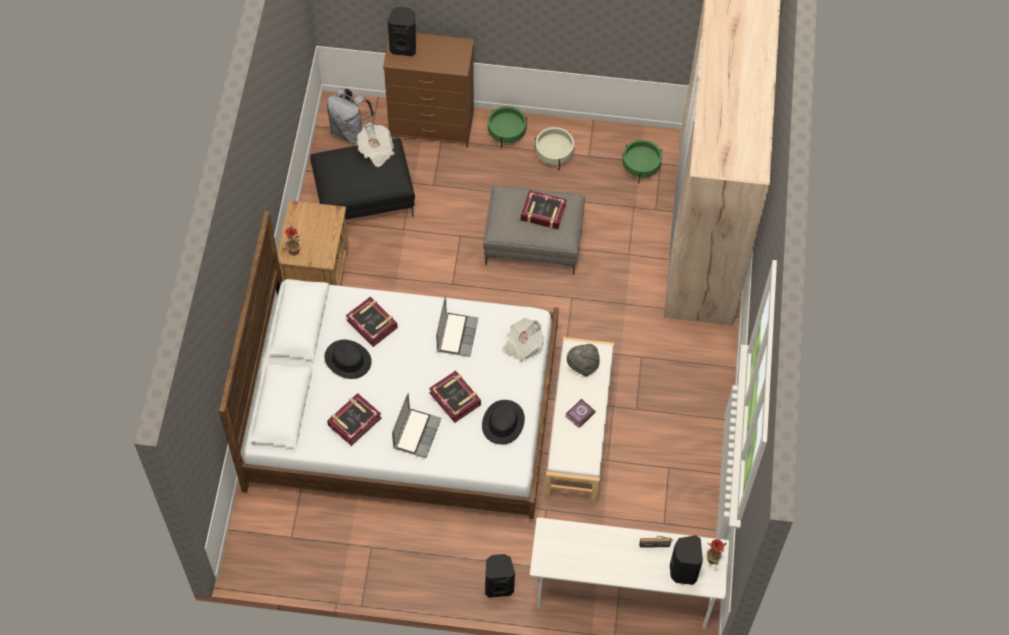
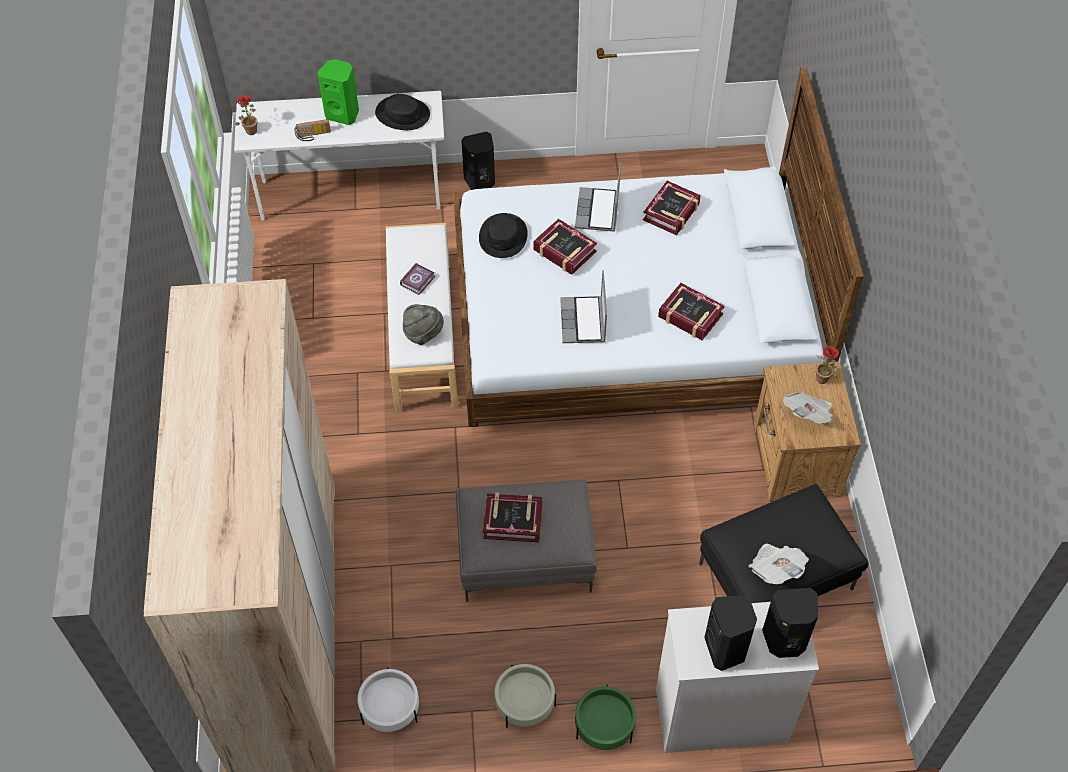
camera: 170 degrees right, 5 degrees down
(347, 360) = (703, 272): black hat -> black hat (402, 114)
(350, 131) = (837, 679): grey backpack -> none
(432, 125) = (719, 715): brown dresser -> white dresser
(522, 345) = (500, 323): newspaper -> newspaper (808, 415)
(625, 563) = (343, 114): none -> green speaker
(641, 166) = (390, 708): green planter -> white planter
(682, 571) = (282, 117): black speaker -> black speaker (726, 649)

